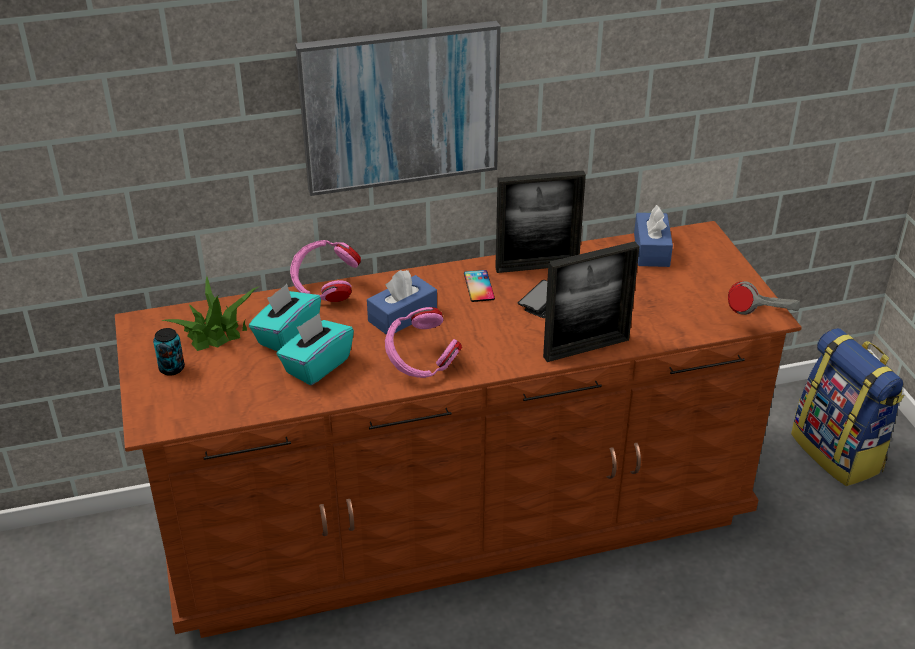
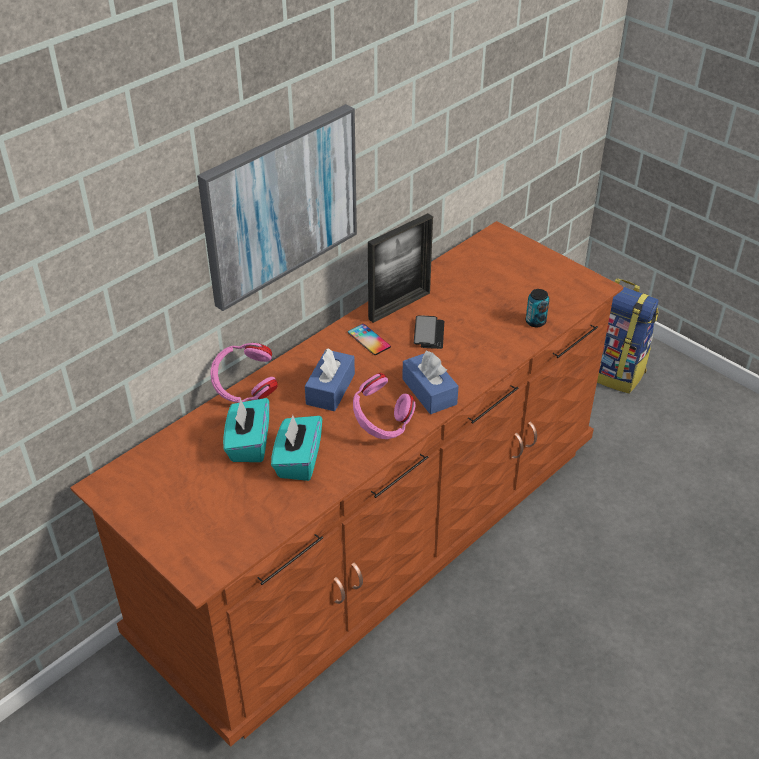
camera: 30 degrees left, 5 degrees up
(172, 368) = (173, 516): can -> can (535, 322)
(215, 332) = (182, 466): potted plant -> none
(586, 348) = (493, 361): picture frame -> none
(651, 250) = (472, 261): blue tissue box -> blue tissue box (429, 391)
(759, 320) = (593, 292): grey headphones -> none

